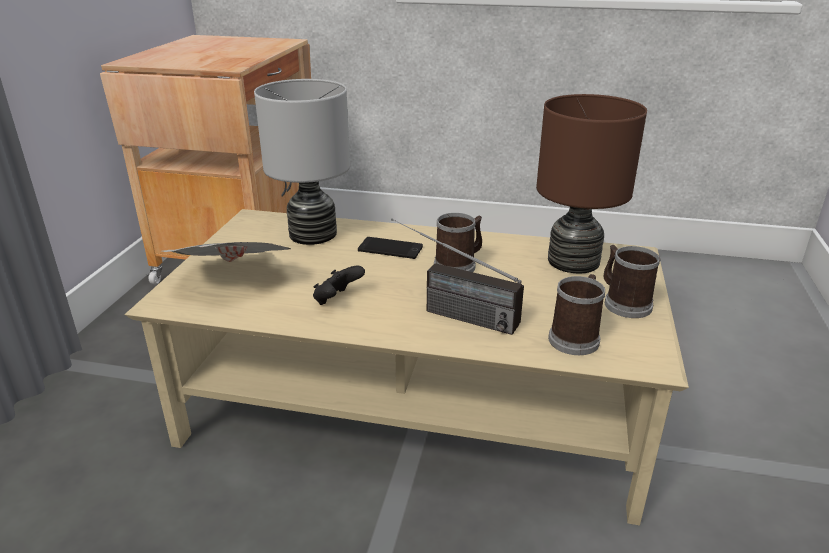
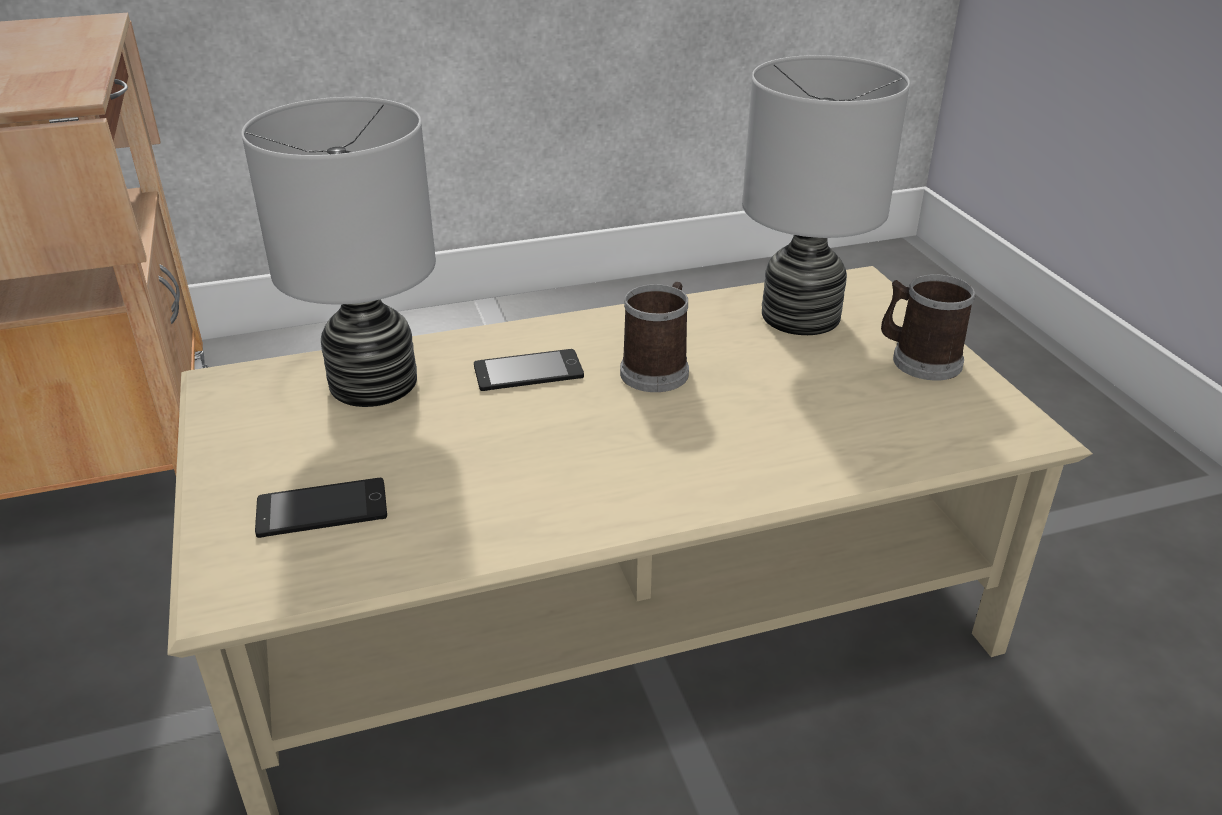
camera: 30 degrees left, 5 degrees up
(235, 279) = (322, 509): newspaper -> phone
(337, 300) = (538, 487): black game controller -> none
(448, 312) = (721, 450): radio -> none
(573, 261) = (800, 316): brown table lamp -> grey table lamp
(576, 337) = (915, 430): mug -> none

